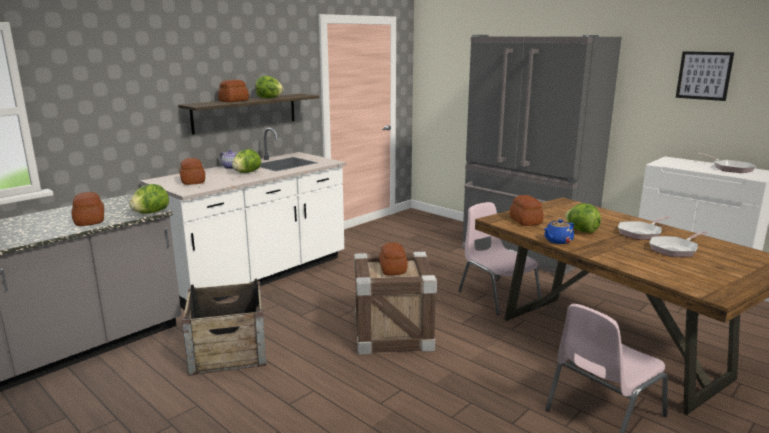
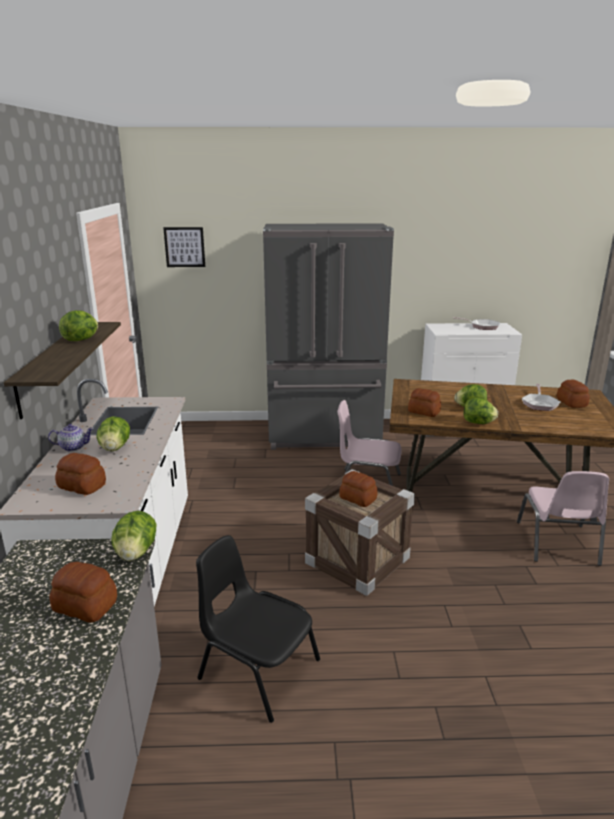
camera: 45 degrees left, 5 degrees up
(229, 351) = (257, 669): crate -> black chair
(234, 101) = (59, 356): bread -> bread (572, 402)
(557, 241) = (478, 423): blue teapot -> lettuce
(641, 233) = (500, 396): frying pan -> none
(704, 75) = (449, 254): picture -> picture (184, 247)

